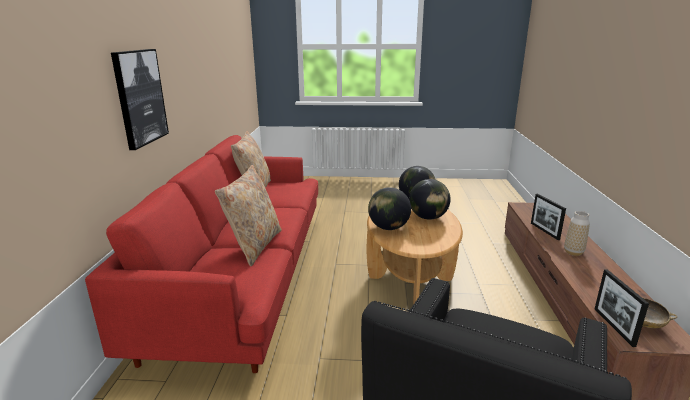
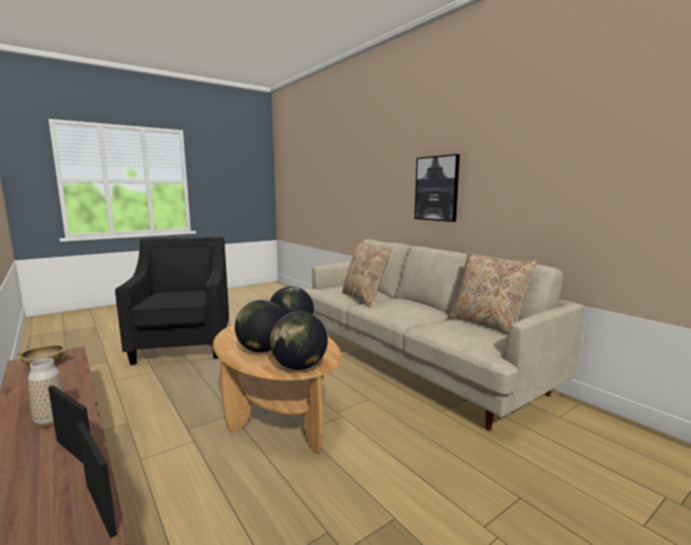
camera: 140 degrees right, 10 degrees down
(245, 278) = (412, 361): red sofa -> beige sofa
(613, 326) = (75, 357): picture frame -> picture frame (100, 508)

